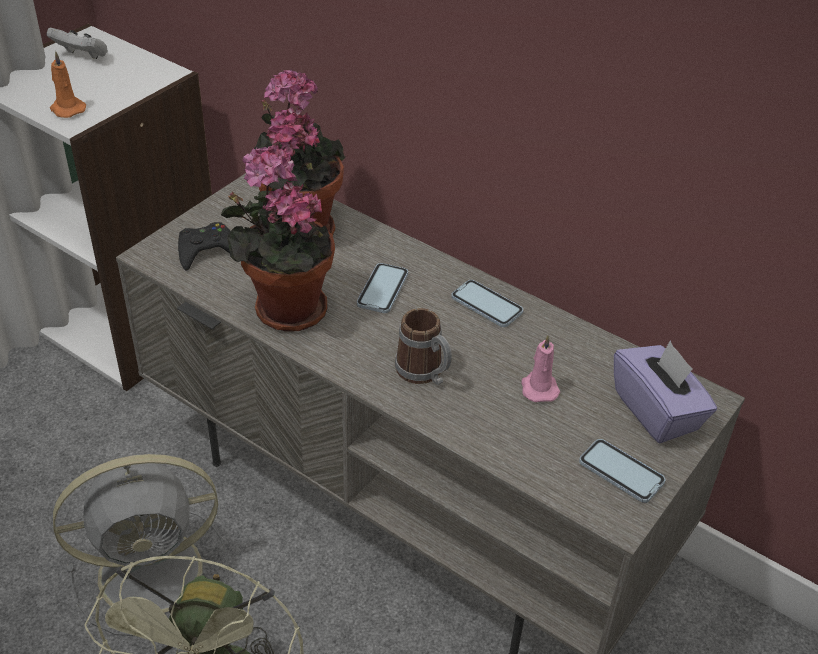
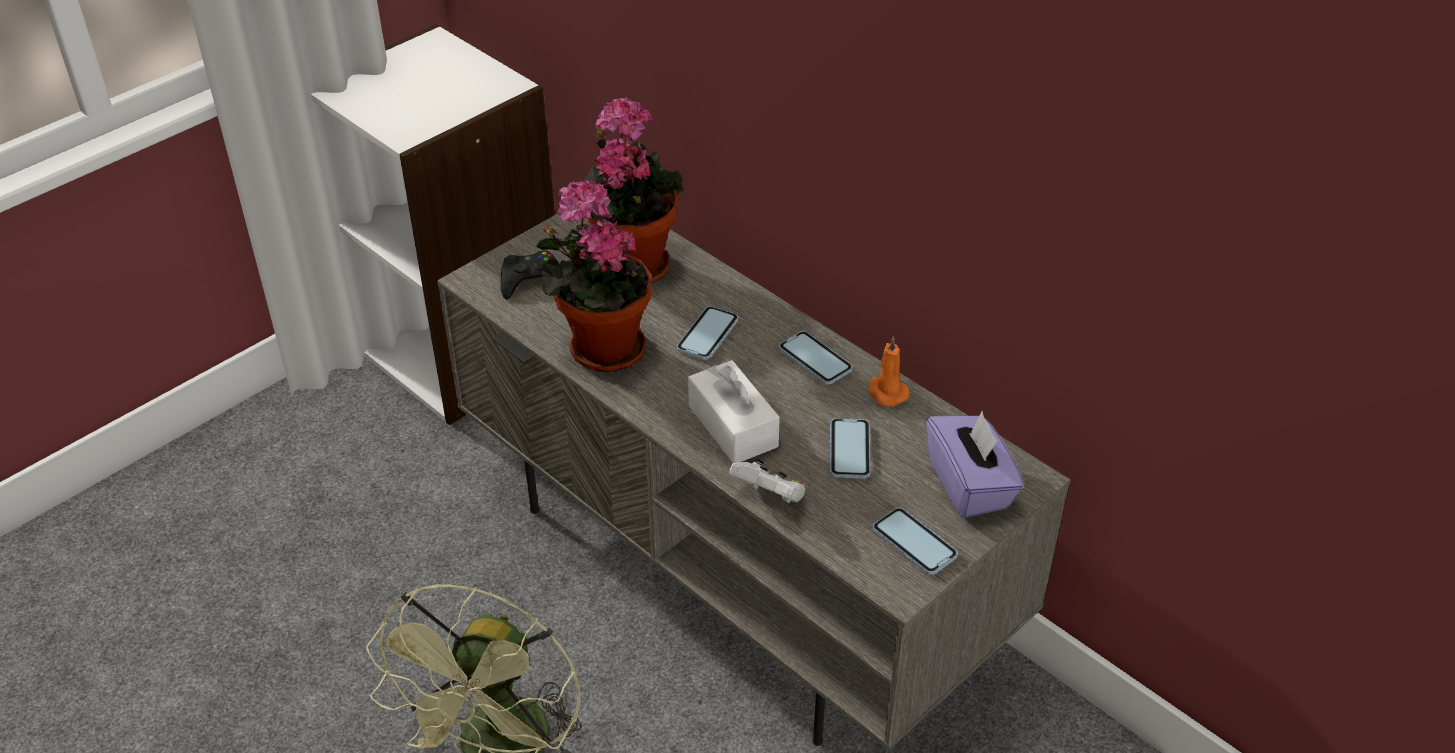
camera: 10 degrees right, 0 degrees up
(67, 109) = (401, 121): orange candle -> orange candle (886, 392)
(82, 57) = (425, 62): white game controller -> white game controller (770, 496)
(155, 571) = (455, 615): grey fan -> none
(424, 374) = (733, 426): mug -> white tissue box
(539, 387) = (849, 450): pink candle -> phone

